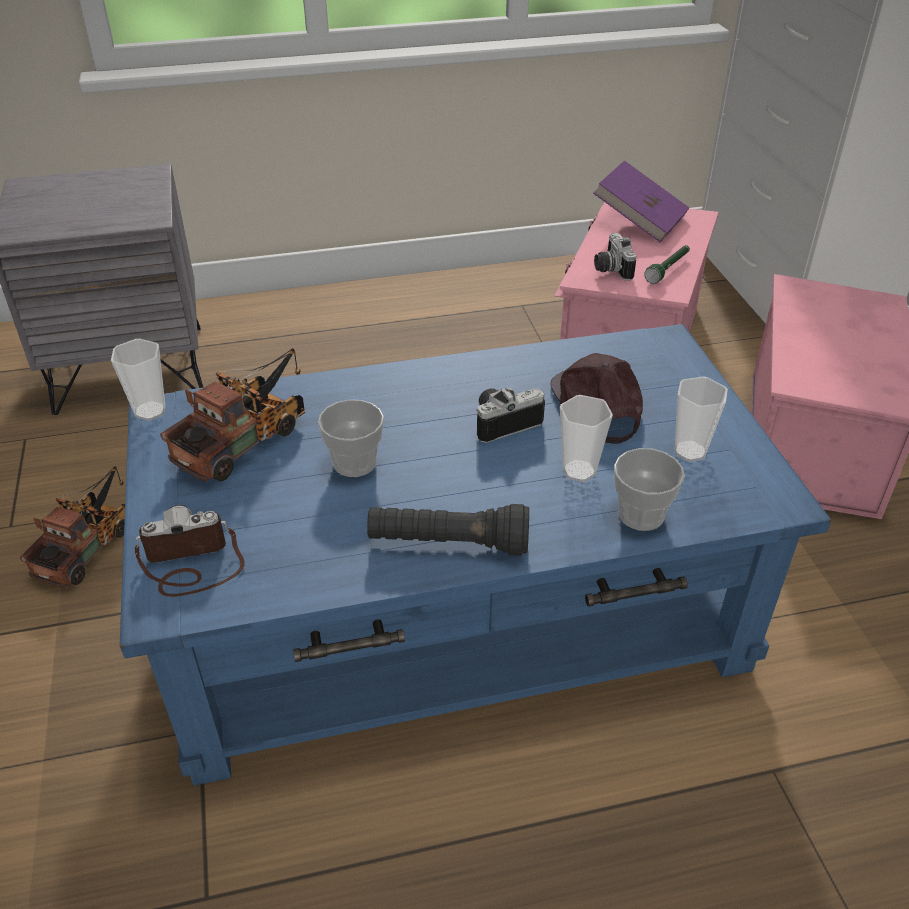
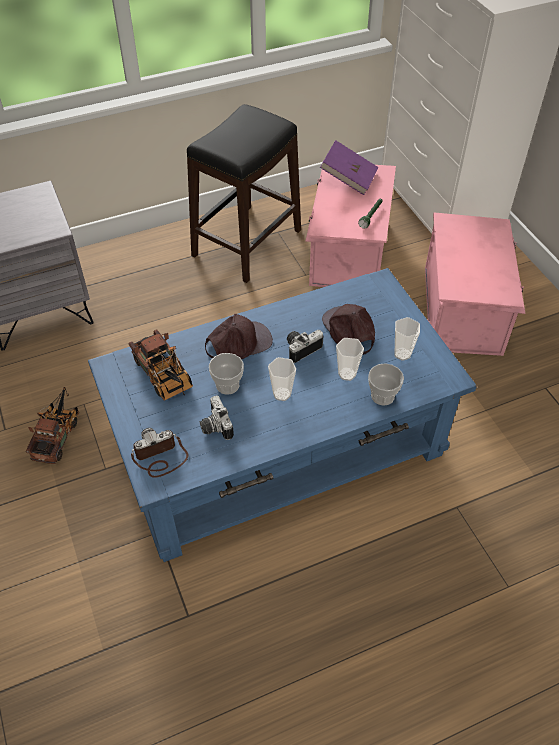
camera: 10 degrees left, 10 degrees up
(150, 411) = (103, 367): cup -> cup (282, 394)
(247, 438) = (164, 377): toy truck -> toy truck turned 120 degrees clockwise
(393, 401) = (238, 343): none -> brown cap
(448, 544) = (288, 427): black flashlight -> none
(472, 315) = (247, 243): none -> black stool
(610, 269) = (336, 219): camera -> camera (214, 426)

